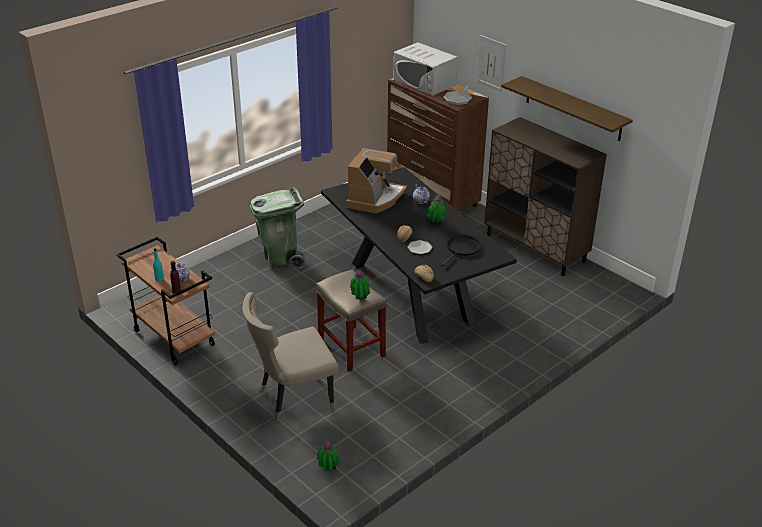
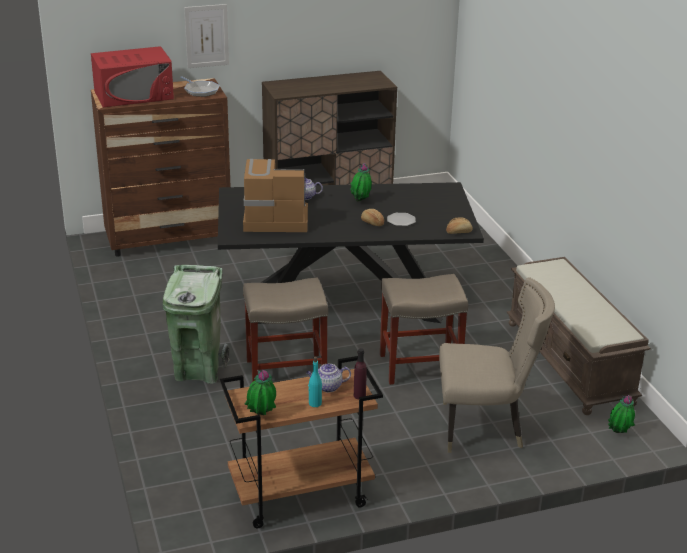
camera: 65 degrees left, 5 degrees down
(292, 398) = (485, 428): beige chair -> beige chair turned 90 degrees counterclockwise
(303, 293) = (285, 372): none -> beige stool
(360, 300) = (452, 285): potted plant -> potted plant (261, 416)
(375, 199) = (274, 219): coffee machine -> coffee machine turned 45 degrees counterclockwise
(413, 424) = (570, 363): none -> brown bench
(424, 82) = (134, 95): white microwave -> red microwave
(462, 249) = (421, 201): black frying pan -> none
(573, 109) = (329, 41): shelf -> none

